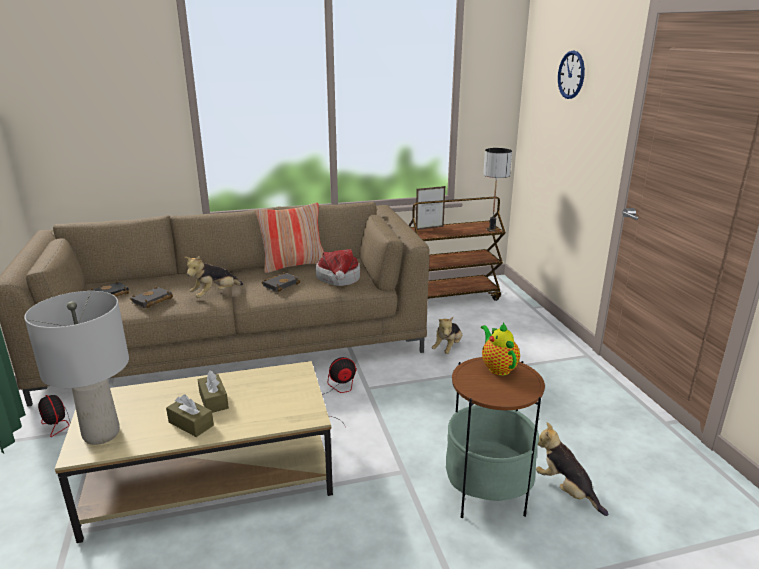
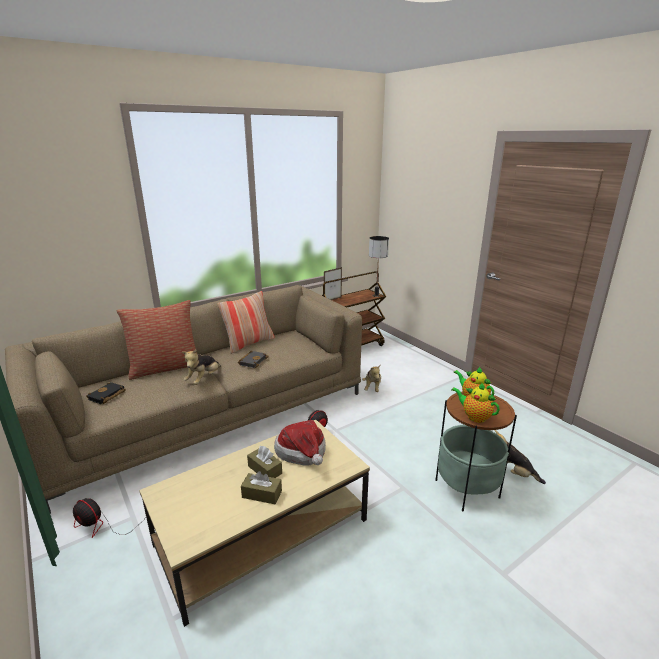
camera: 20 degrees left, 0 degrees up
(101, 434) = (190, 524): grey table lamp -> none
(152, 301) = (153, 394): black book -> none
(186, 277) = (165, 367): none -> pillow
(338, 279) = (294, 350): hat -> hat (302, 454)
(478, 388) = (474, 417): none -> teapot
(571, 75) = (428, 182): wall clock -> none

